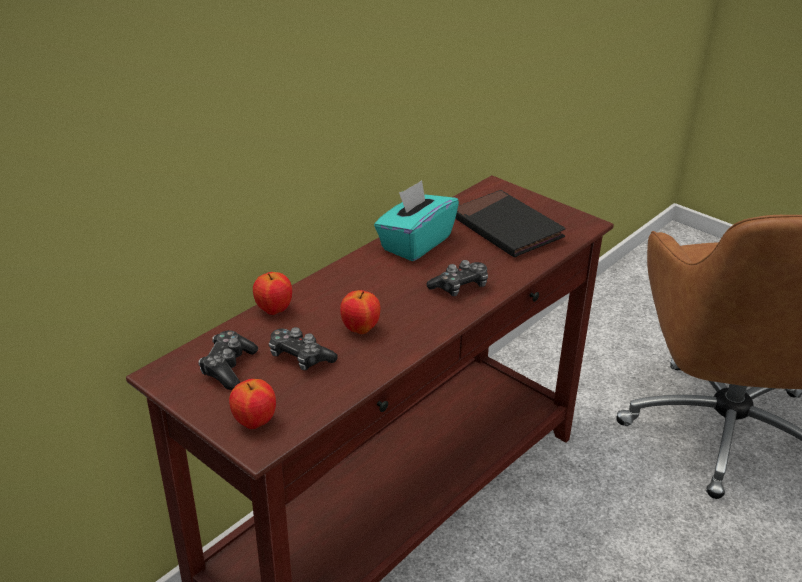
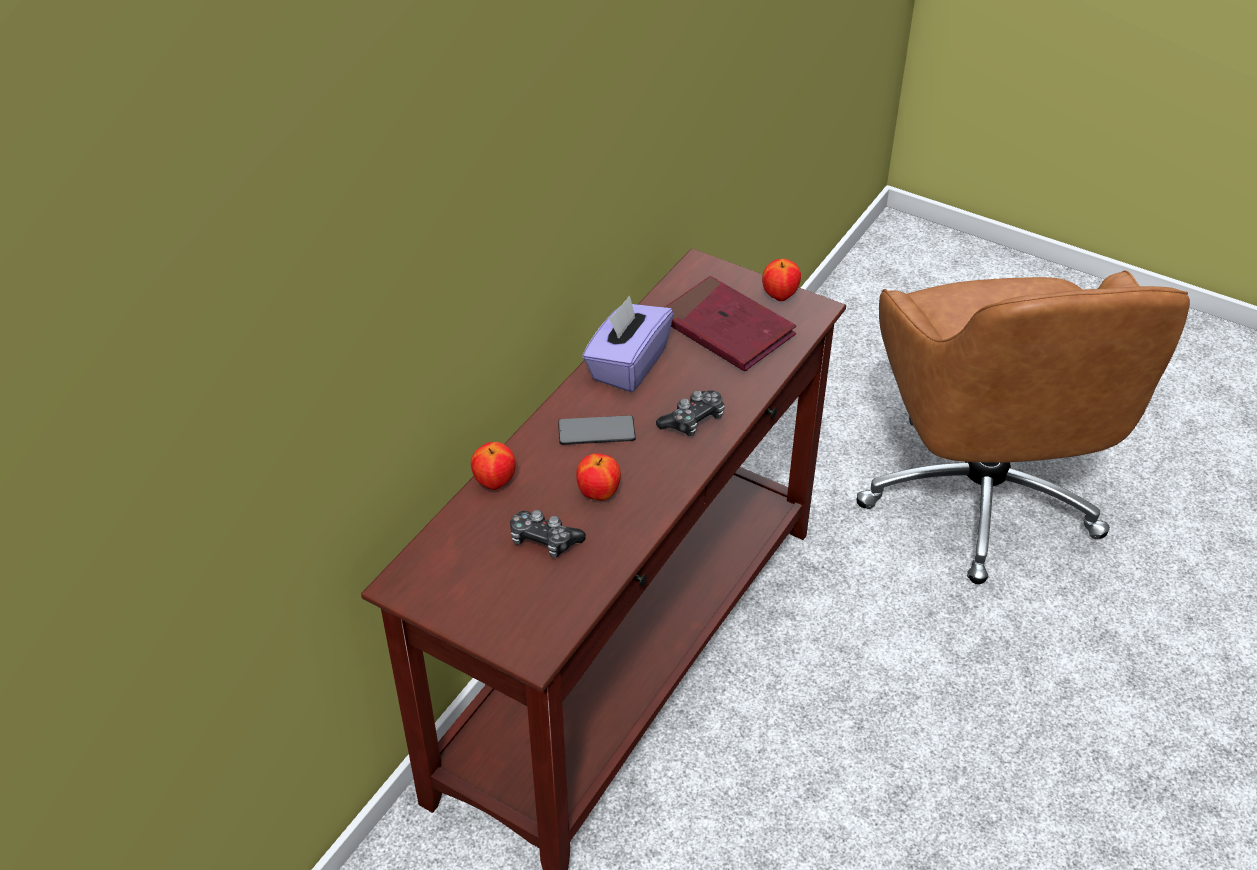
camera: 10 degrees left, 10 degrees up
(228, 367) = (470, 565): game controller -> none
(255, 422) = (522, 627): apple -> apple (779, 296)
(374, 285) = (596, 431): none -> phone
(415, 243) = (627, 365): turquoise tissue box -> purple tissue box
(506, 228) = (726, 329): black book -> red book

